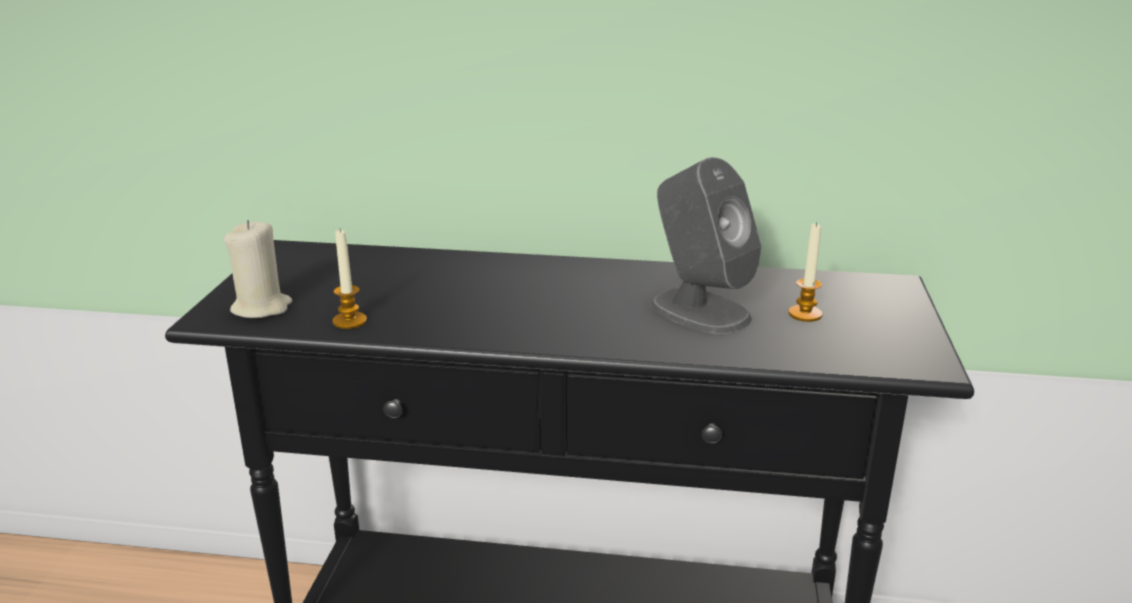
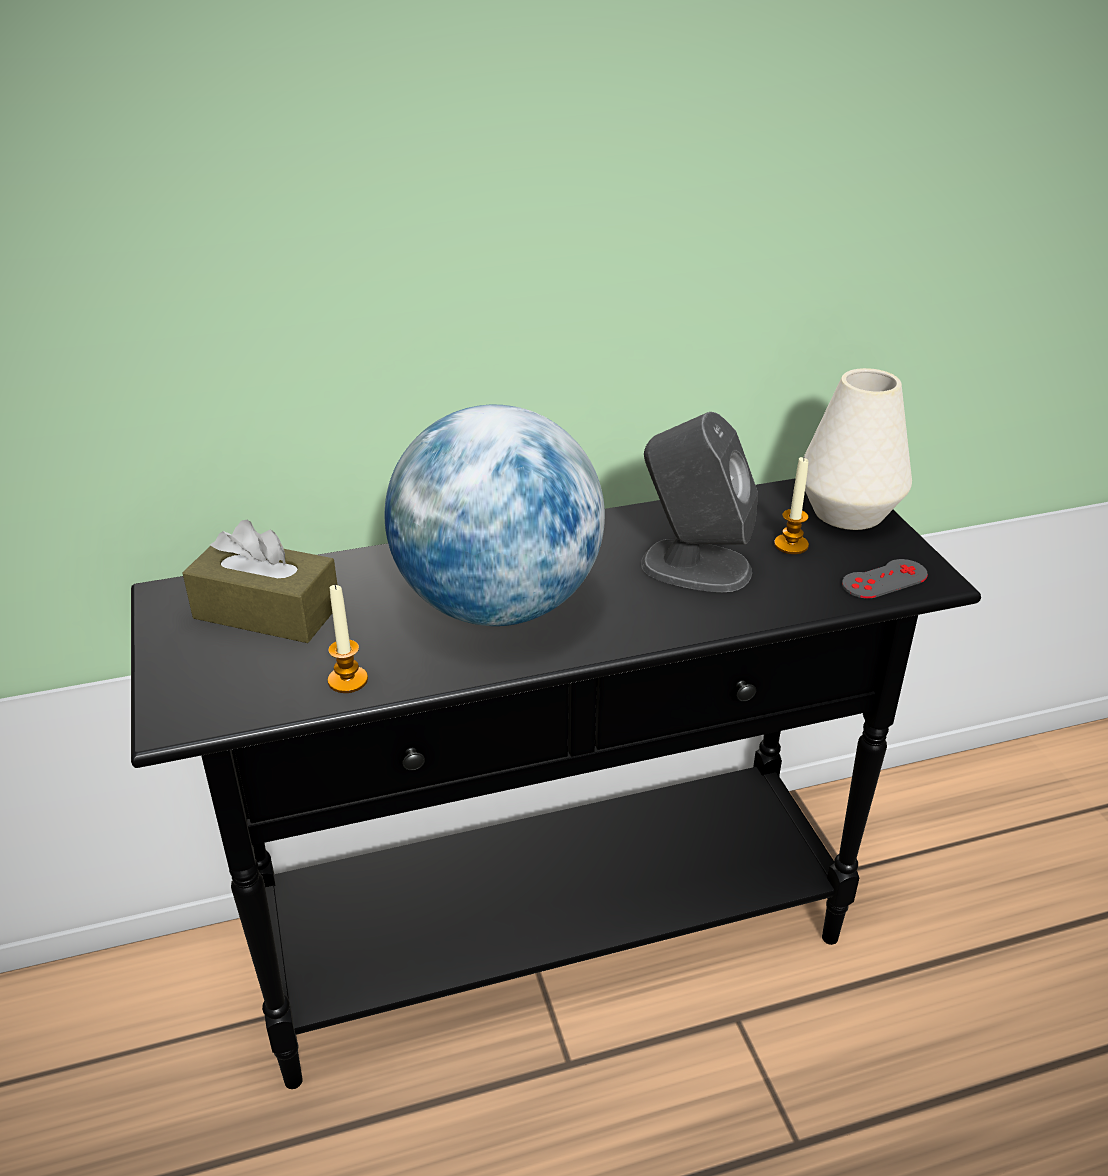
camera: 25 degrees left, 10 degrees up
(262, 308) = (225, 690): beige candle -> none
(338, 271) = (267, 611): none -> brown tissue box
(508, 301) = (497, 605): none -> globe
(875, 355) = (884, 579): none -> grey game controller
(886, 303) = (849, 512): none -> white vase

